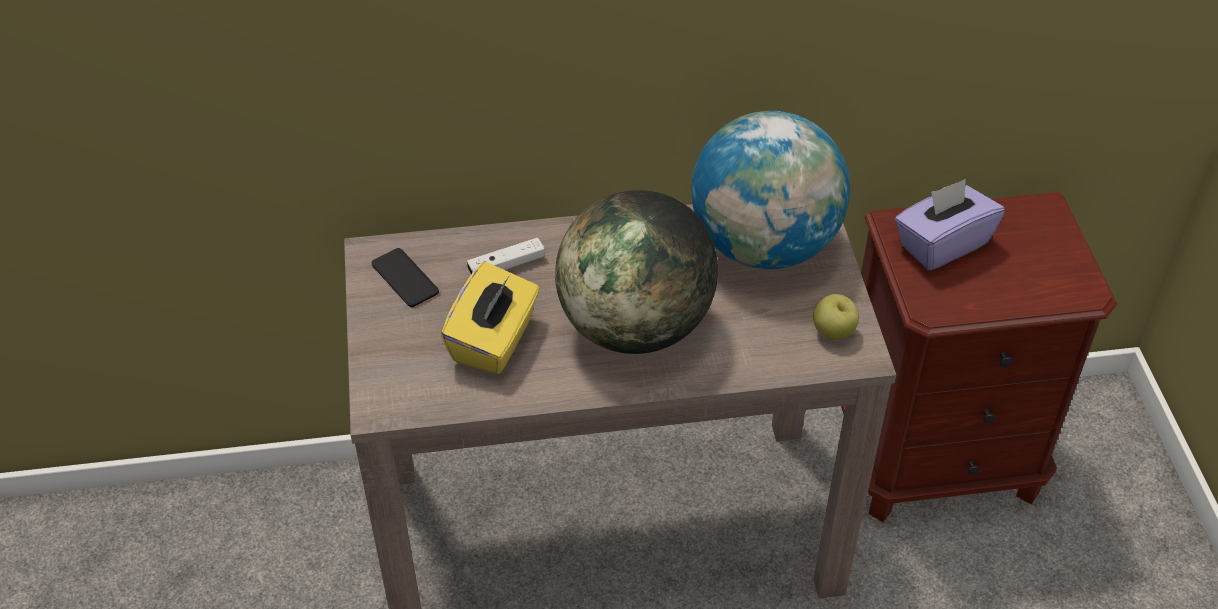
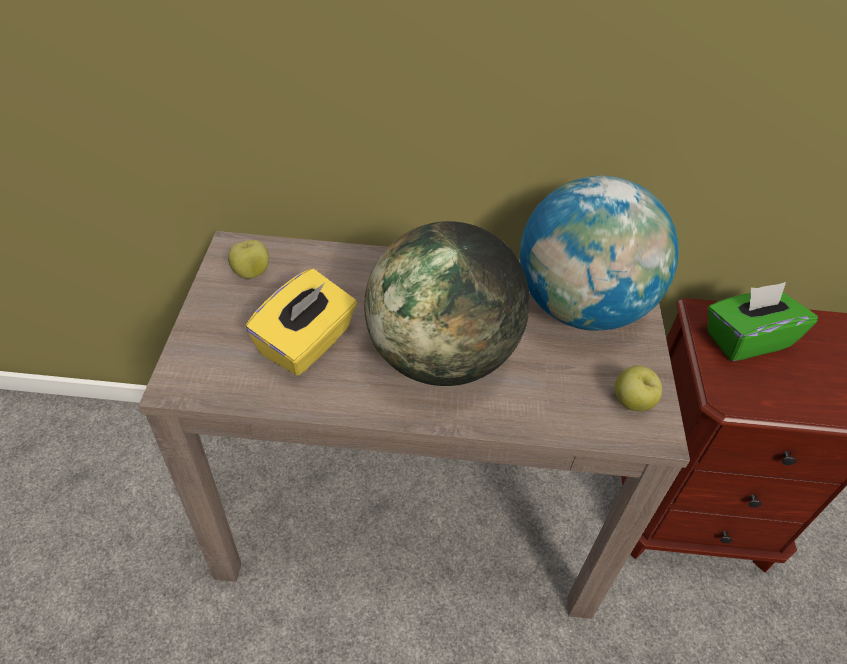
camera: 10 degrees right, 0 degrees up
(405, 278) = (251, 273): phone -> apple
(506, 265) = (343, 279): white game controller -> none
(942, 244) = (746, 339): purple tissue box -> green tissue box

